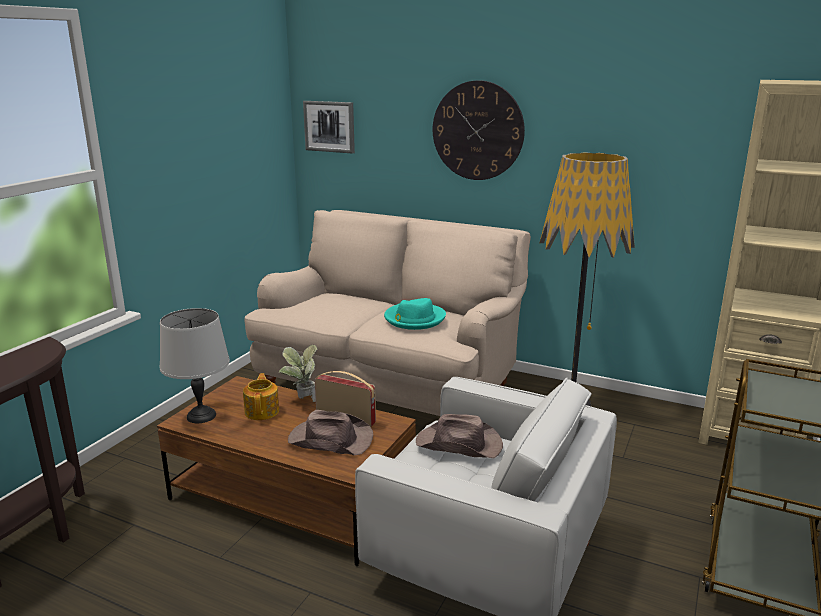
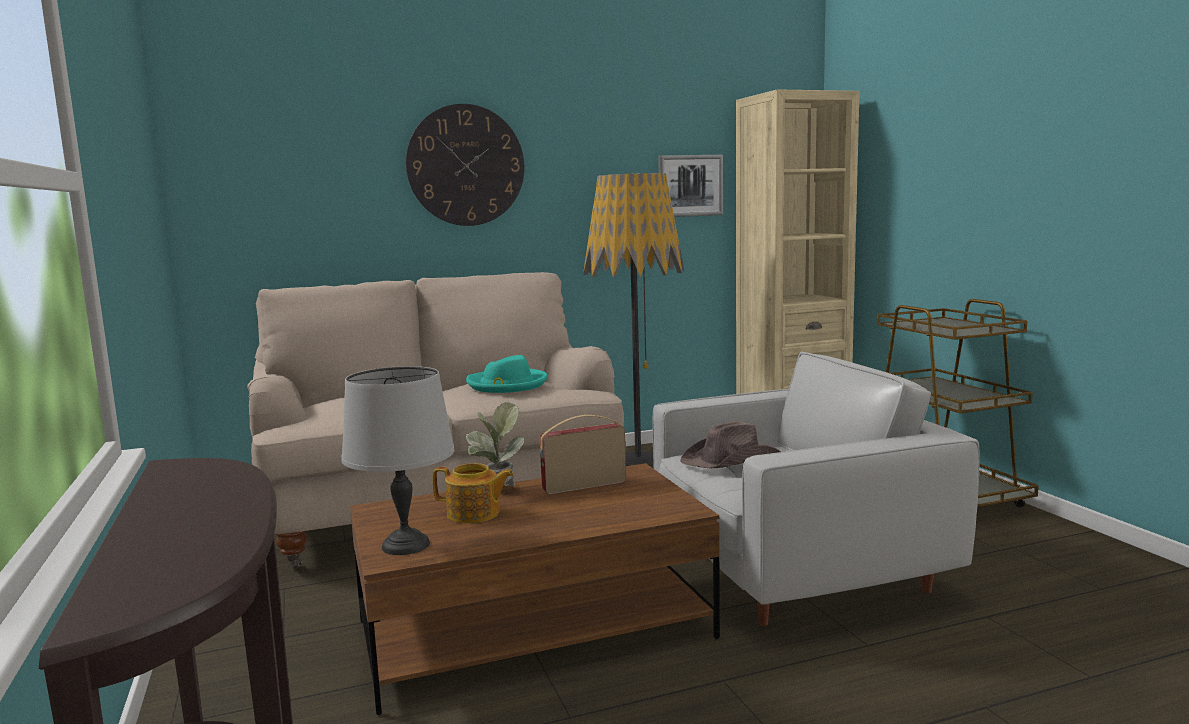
camera: 45 degrees left, 10 degrees down
(262, 411) = (474, 514): teapot -> teapot turned 150 degrees clockwise
(329, 126) = (235, 174): picture -> picture (690, 185)
(330, 439) = (610, 502): brown hat -> none

